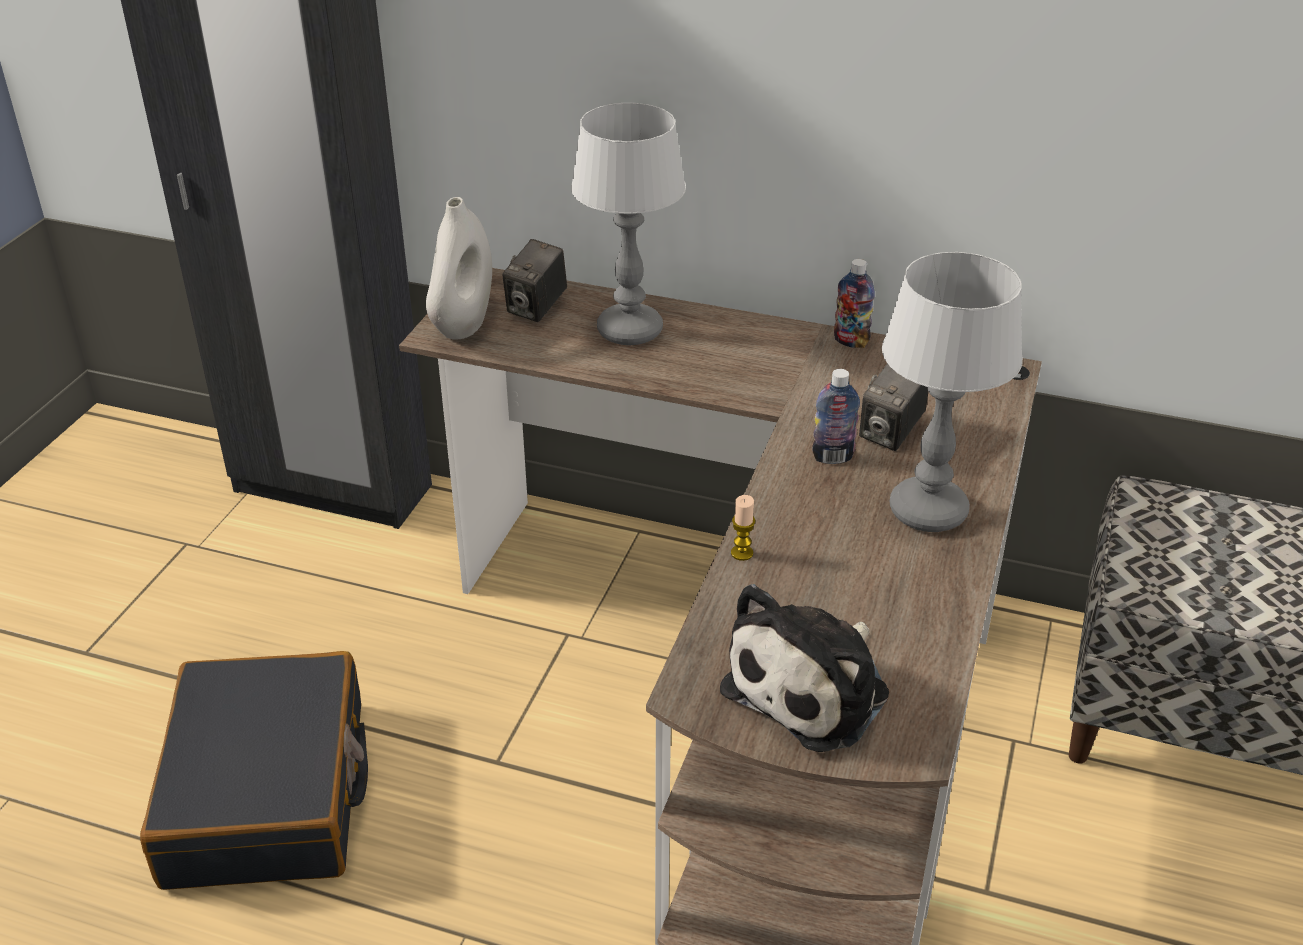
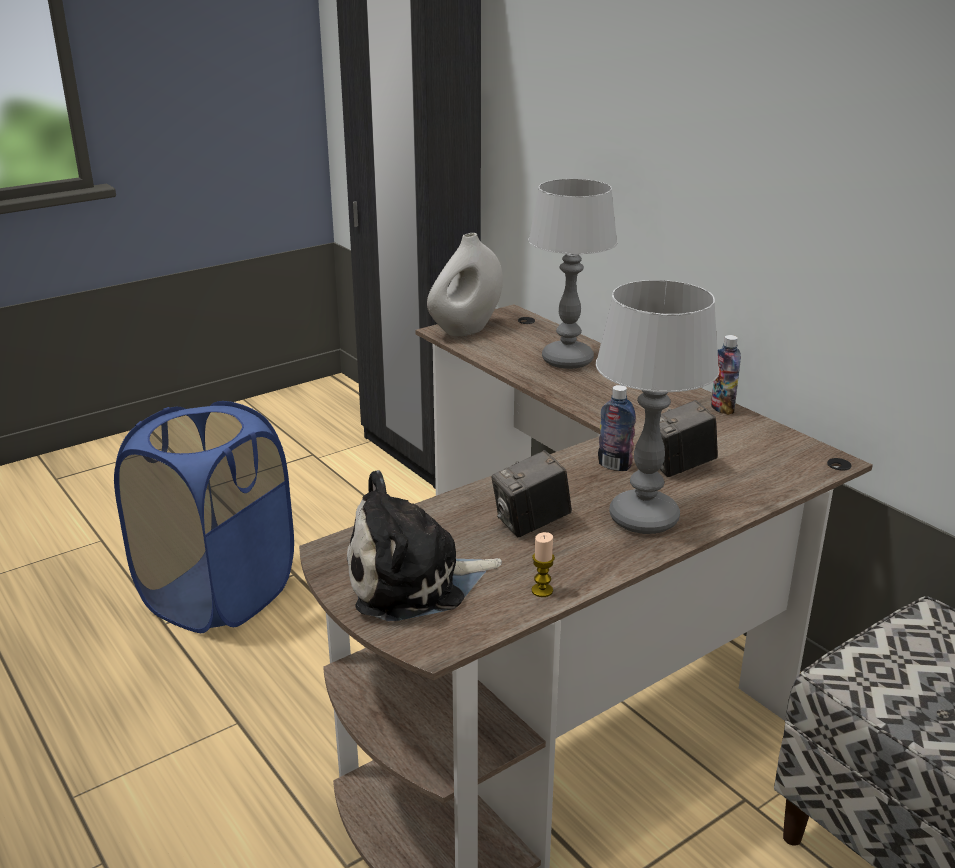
camera: 35 degrees right, 10 degrees down
(268, 793) = (219, 595): black suitcase -> blue laundry basket
(537, 308) = (522, 333): camera -> camera (531, 523)
(742, 553) = (473, 493): candle -> candle (542, 590)

